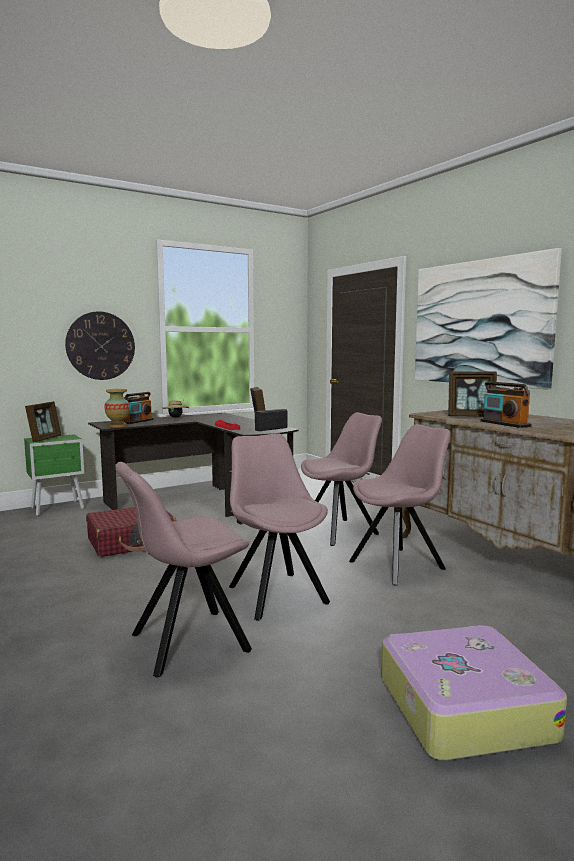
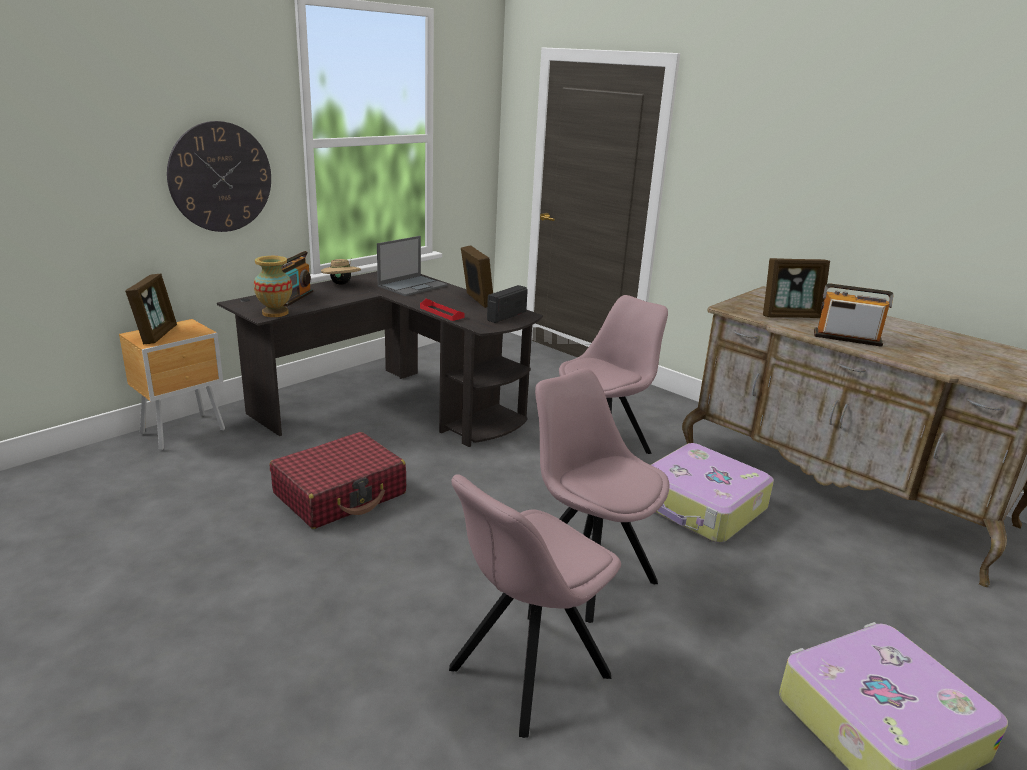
camera: 15 degrees left, 15 degrees up
(59, 508) = (185, 432): green nightstand -> brown nightstand
(222, 418) = (413, 286): none -> laptop
(398, 565) = (701, 507): pink chair -> suitcase
(479, 323) = (788, 173): picture -> none
(504, 424) = (847, 338): radio -> radio turned 150 degrees clockwise

